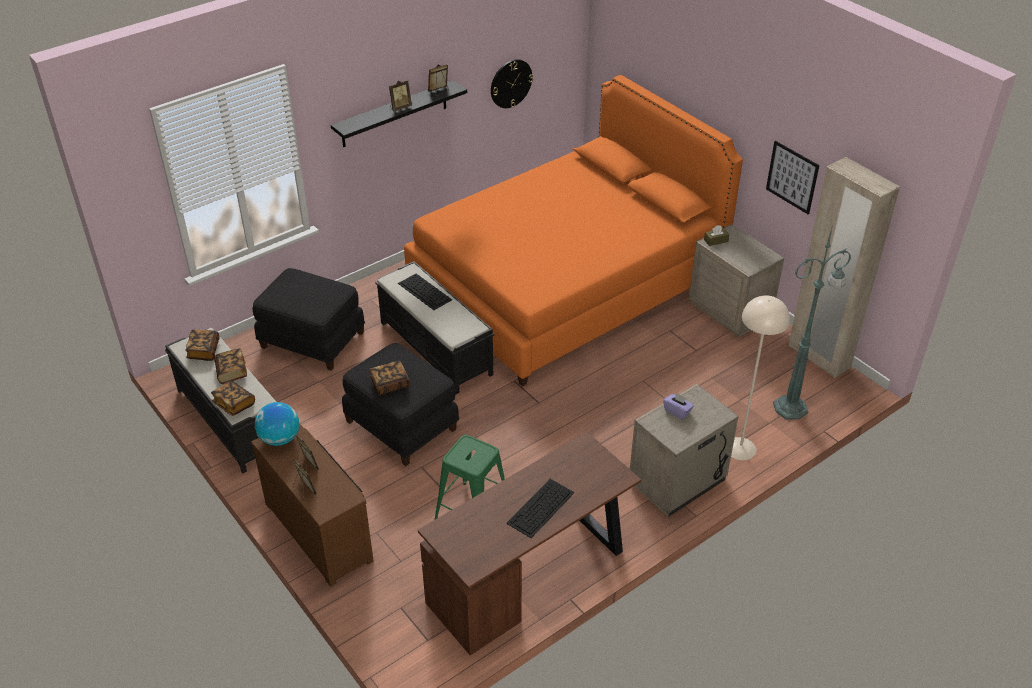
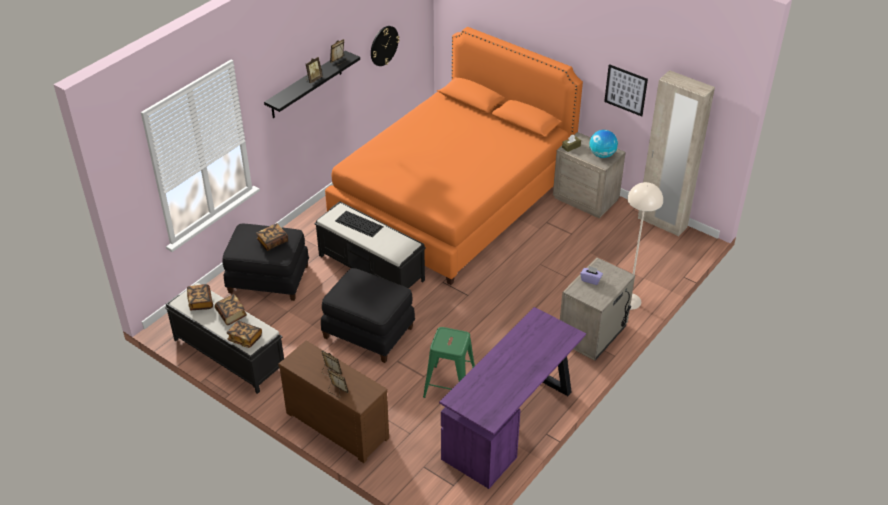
camera: 15 degrees left, 0 degrees up
(279, 439) = (300, 357): globe -> globe (602, 155)
(390, 384) = (363, 300): book -> book (272, 242)
(531, 576) = (511, 423): brown desk -> purple desk
(540, 508) = (522, 368): keyboard -> none
(792, 407) = (655, 264): green floor lamp -> none

